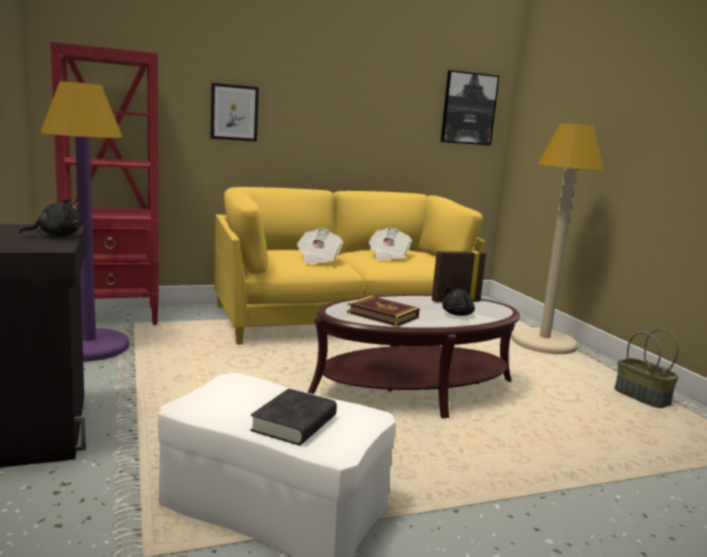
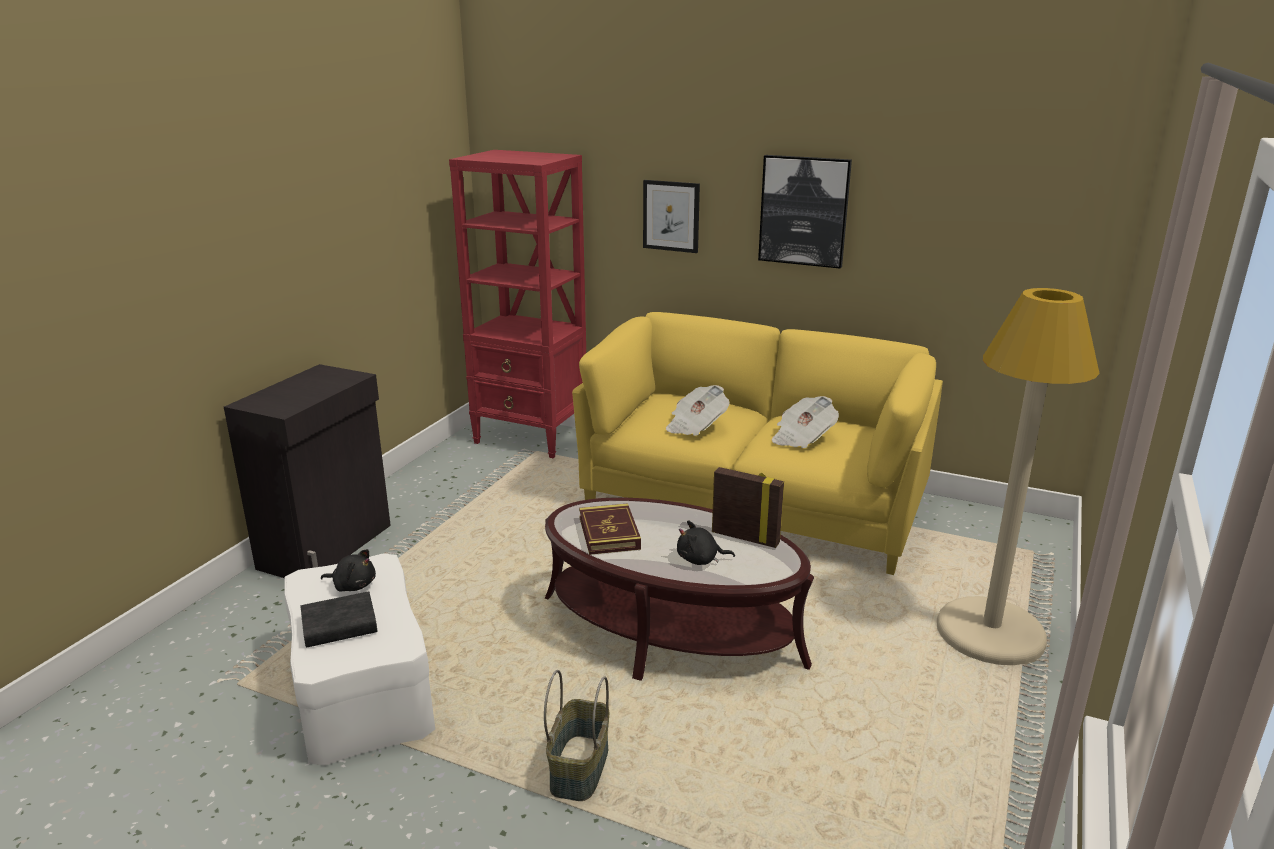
camera: 45 degrees right, 10 degrees up
(56, 235) = (320, 390): black plush toy -> black plush toy (353, 585)
(89, 347) = (463, 471): purple floor lamp -> none
(468, 108) = (1039, 210): picture -> picture (804, 211)
(640, 397) = (968, 775): basket -> basket (578, 768)

